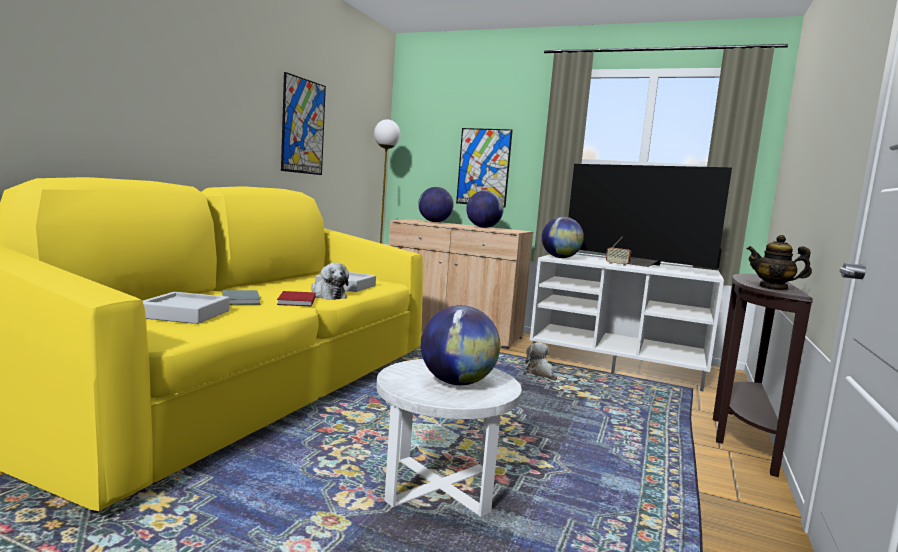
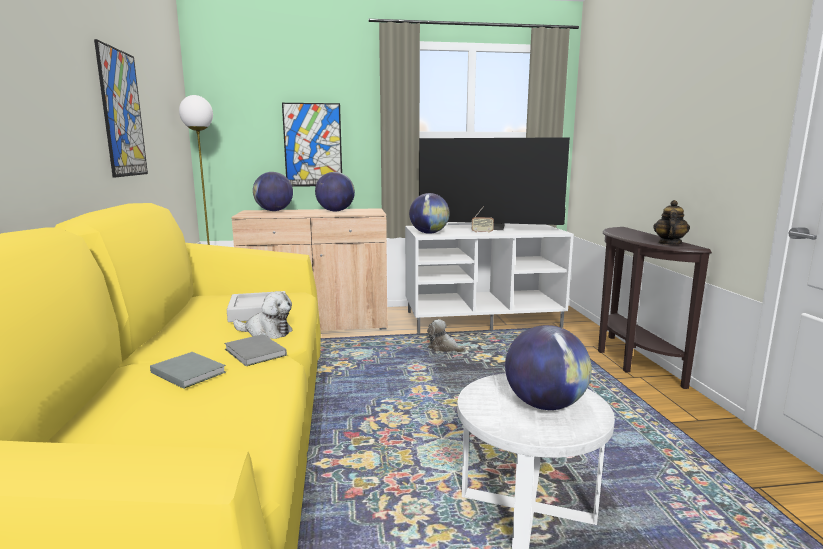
camera: 30 degrees left, 5 degrees up
(185, 314) = (160, 423): grey tray -> none
(296, 301) = (255, 353): red book -> grey book
(773, 288) = (669, 243): teapot -> teapot turned 120 degrees clockwise

